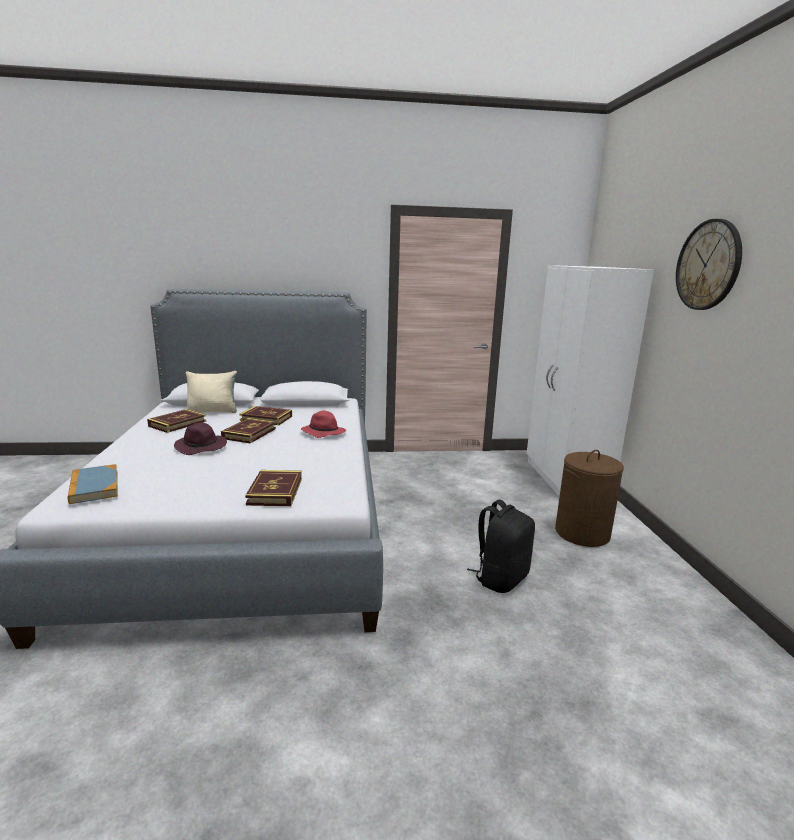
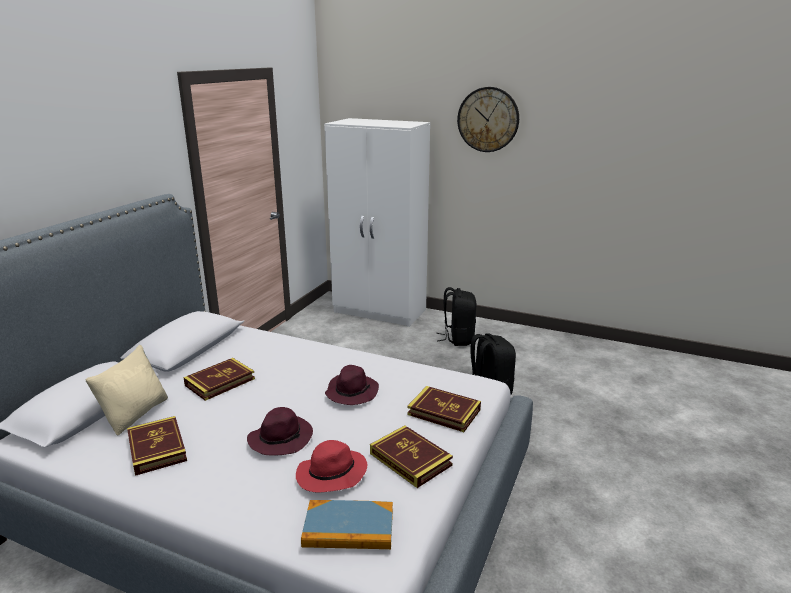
camera: 60 degrees left, 5 degrees up
(249, 433) = (266, 400): book -> book (410, 459)
(283, 454) = (351, 392): none -> purple hat
(323, 433) = (311, 359): red hat -> red hat (331, 475)
(582, 533) = (457, 339): brown laundry basket -> black backpack

